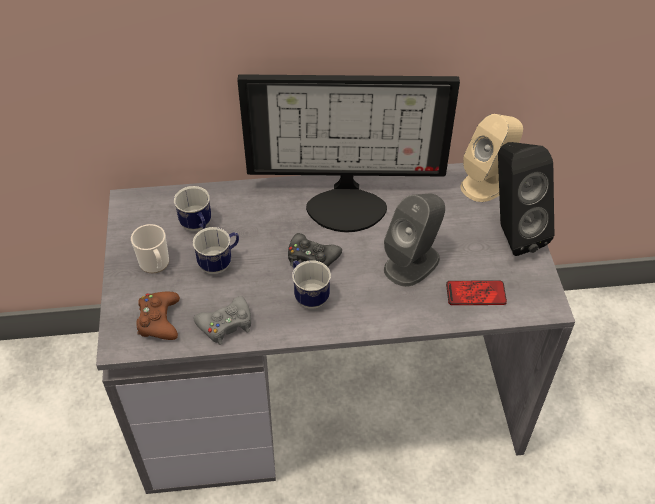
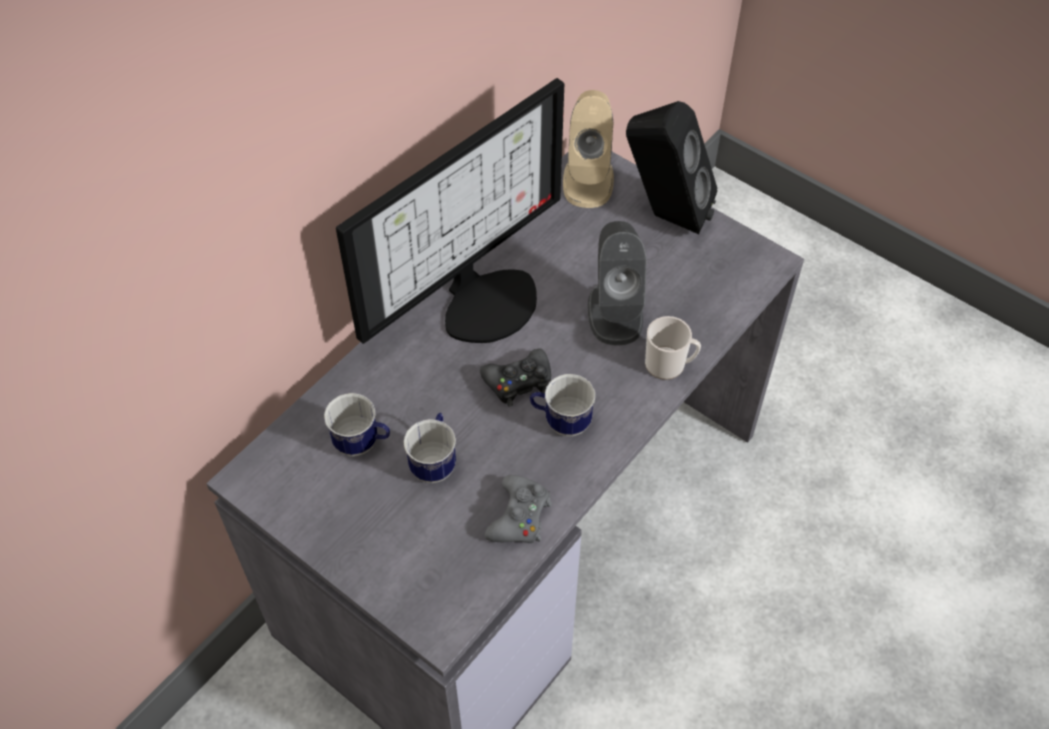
camera: 45 degrees left, 5 degrees up
(155, 264) = (369, 519): mug -> mug (669, 365)
(159, 320) = (448, 571): brown game controller -> none
(475, 293) = (701, 298): phone -> none

